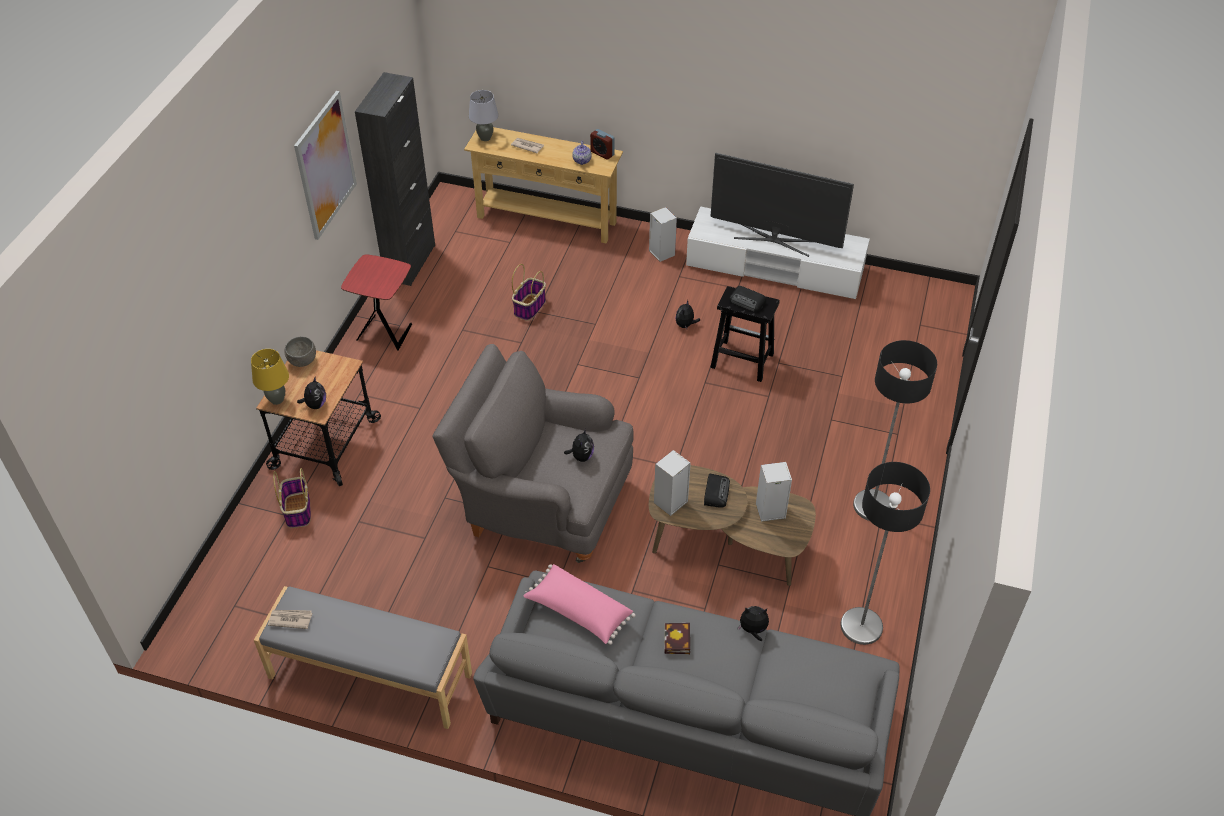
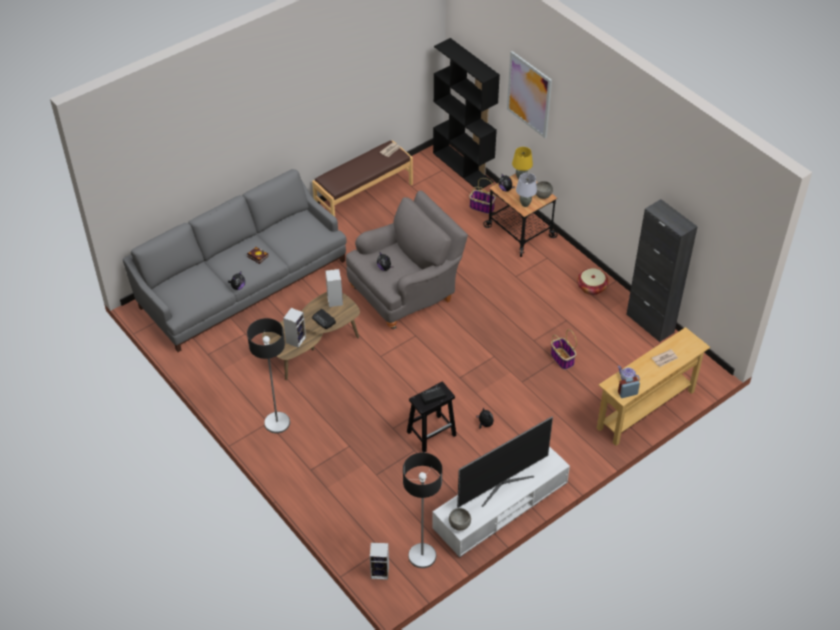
camera: 125 degrees right, 0 degrees up
(211, 581) = (463, 167): none -> black bookcase
(325, 165) = (631, 185): picture -> picture (529, 94)
(369, 676) = (363, 196): grey bench -> brown bench
(385, 331) = (591, 287): red side table -> basket
(485, 138) = (690, 342): grey table lamp -> grey table lamp (525, 204)
(578, 612) = (305, 234): pink pillow -> none
(661, 252) = (564, 452): speaker -> speaker (380, 572)
(853, 246) = (460, 525): none -> grey bowl
(861, 626) = (219, 369): floor lamp -> floor lamp (422, 555)

